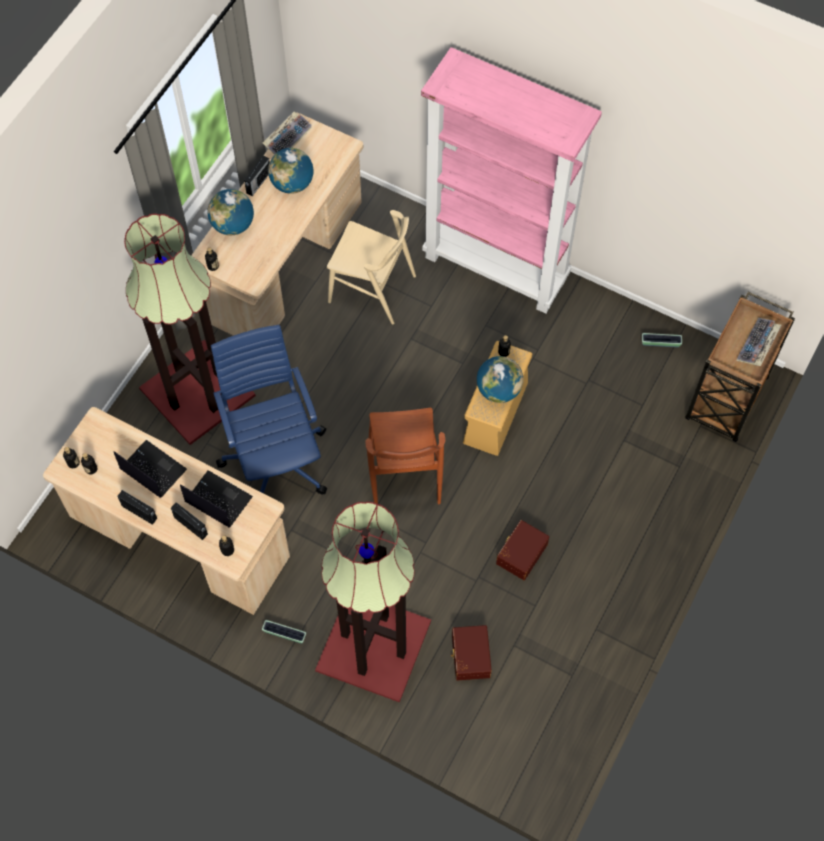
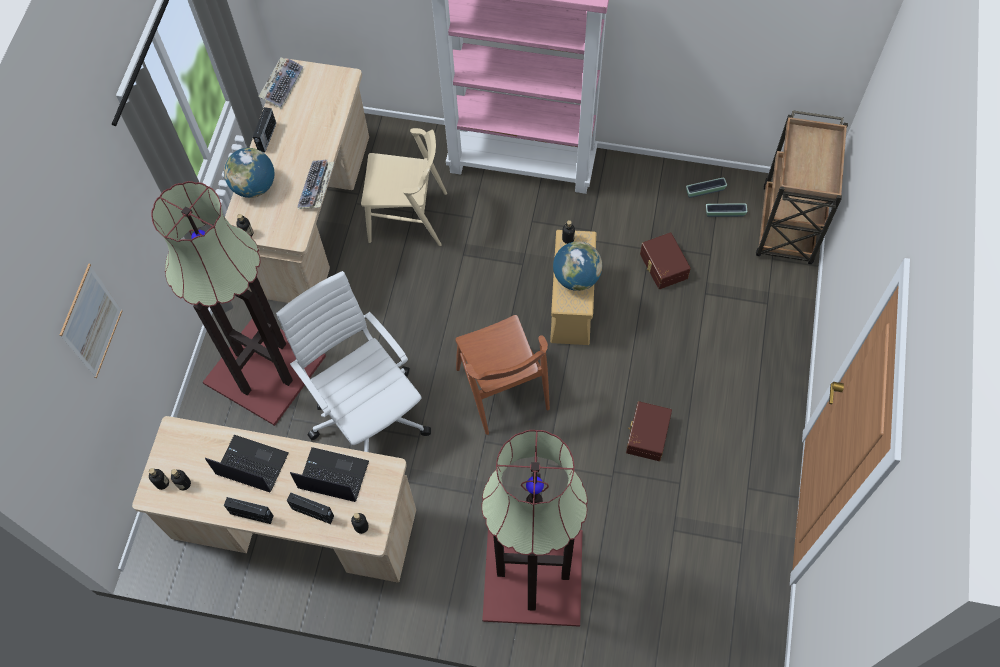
camera: 15 degrees left, 0 degrees up
(53, 309) = (91, 322): none -> picture
(276, 458) = (368, 413): blue office chair -> white office chair
(284, 634) = (437, 592): planter -> planter (725, 213)
(292, 184) = (302, 129): globe -> none
(469, 656) = (633, 555): brown storage box -> brown storage box (662, 266)
(757, 346) = (821, 160): keyboard -> keyboard (317, 188)

